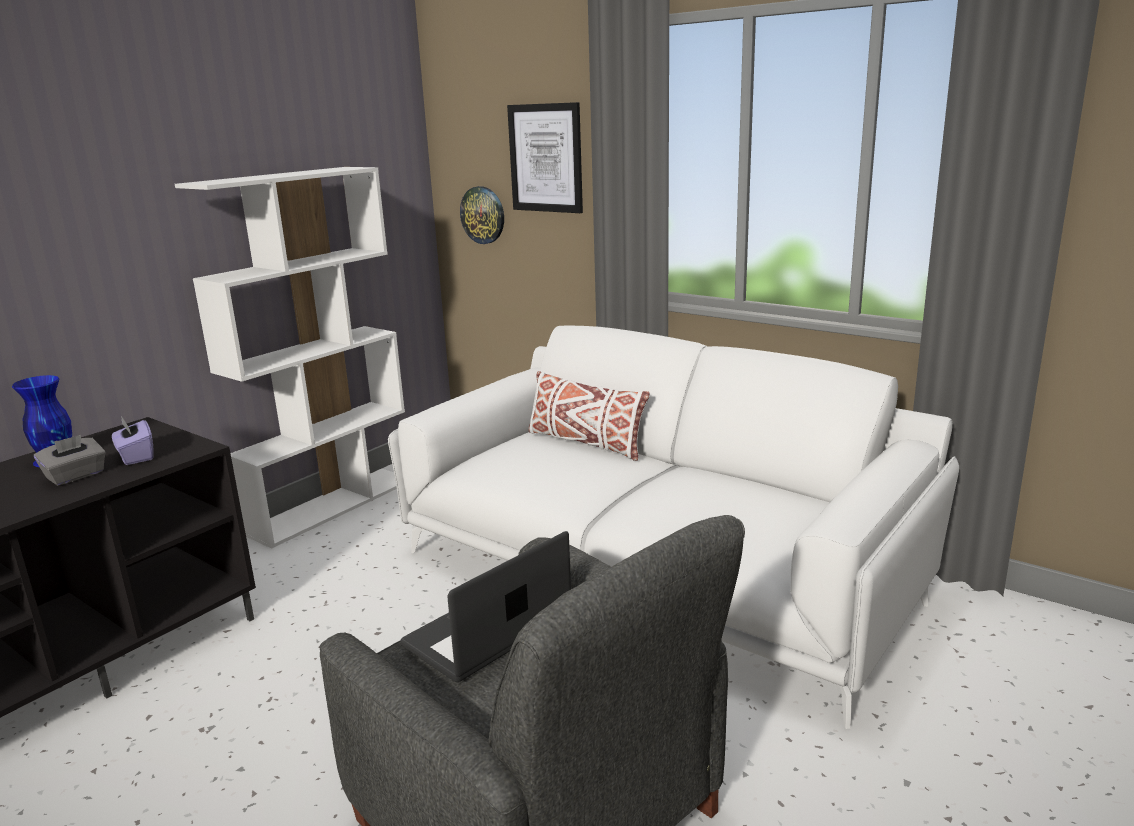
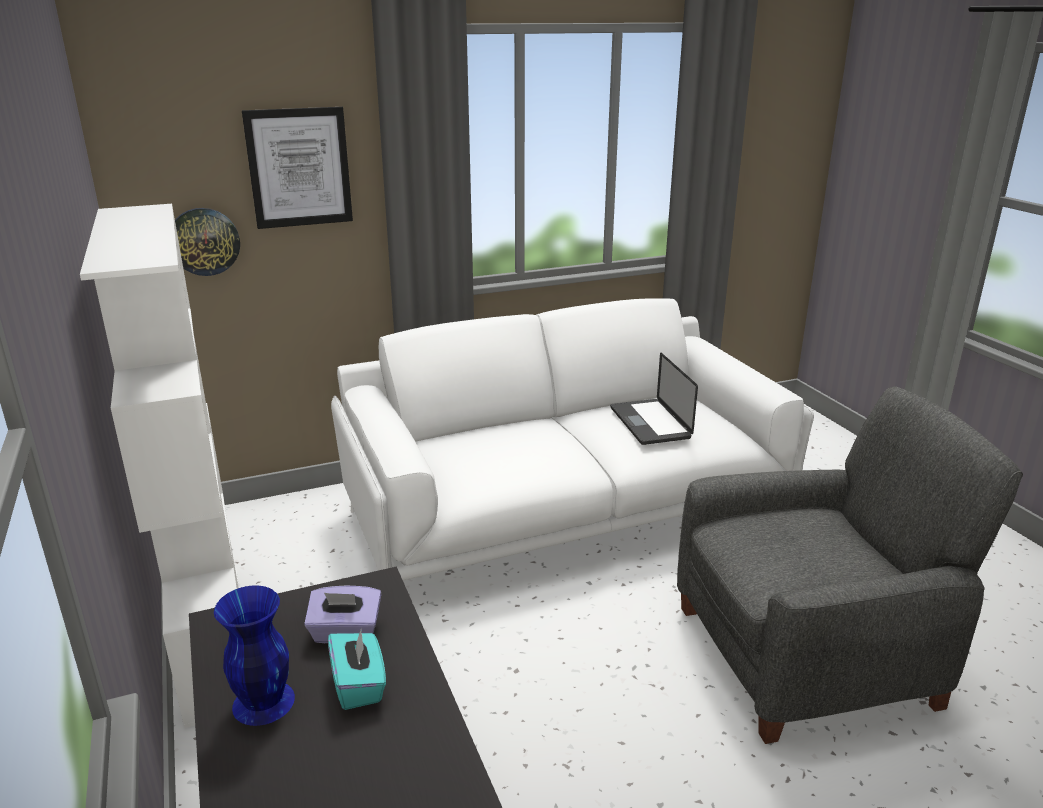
camera: 60 degrees left, 5 degrees up
(76, 476) = (359, 685): grey tissue box -> turquoise tissue box
(488, 631) = (778, 546): laptop -> laptop (650, 423)
(585, 443) = (484, 431): white pillow -> none

